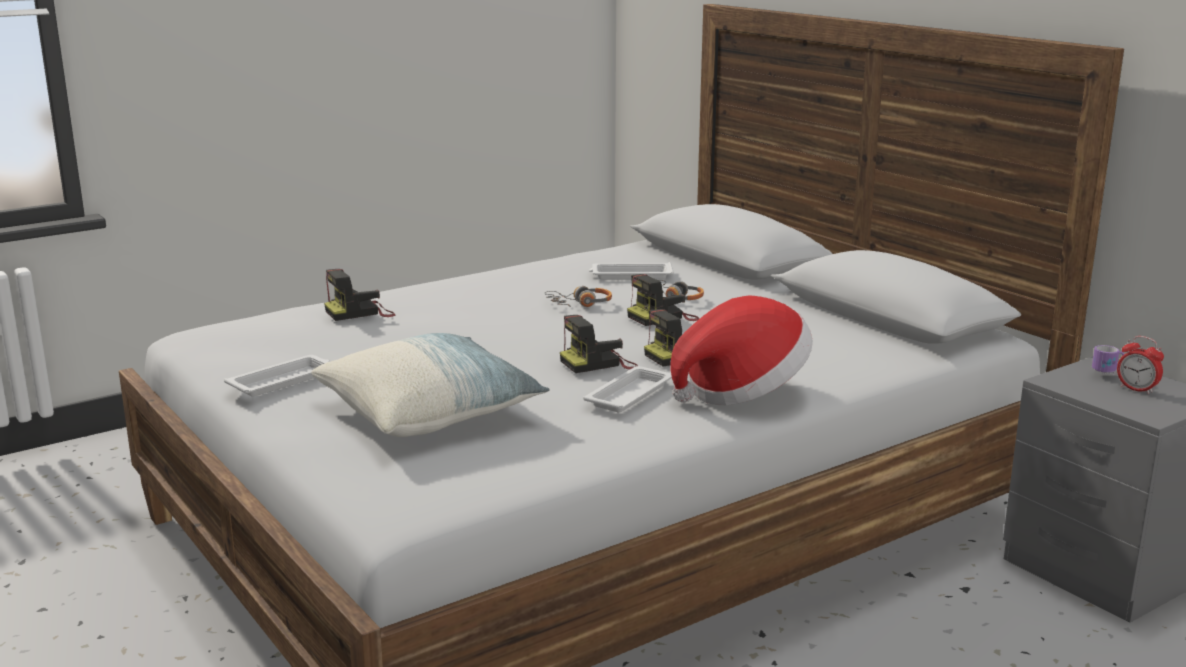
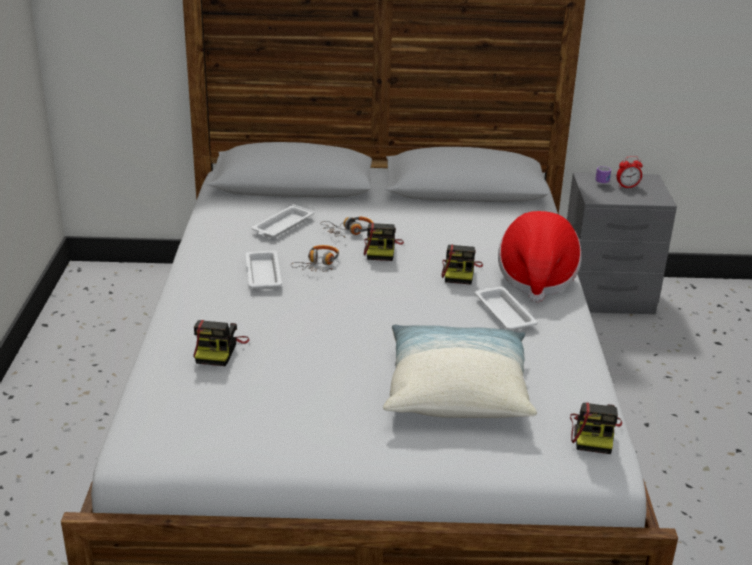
camera: 55 degrees left, 10 degrees up
(283, 381) = (323, 431): white tray -> white tray (263, 273)
(599, 363) = (439, 301): camera -> camera (594, 433)

